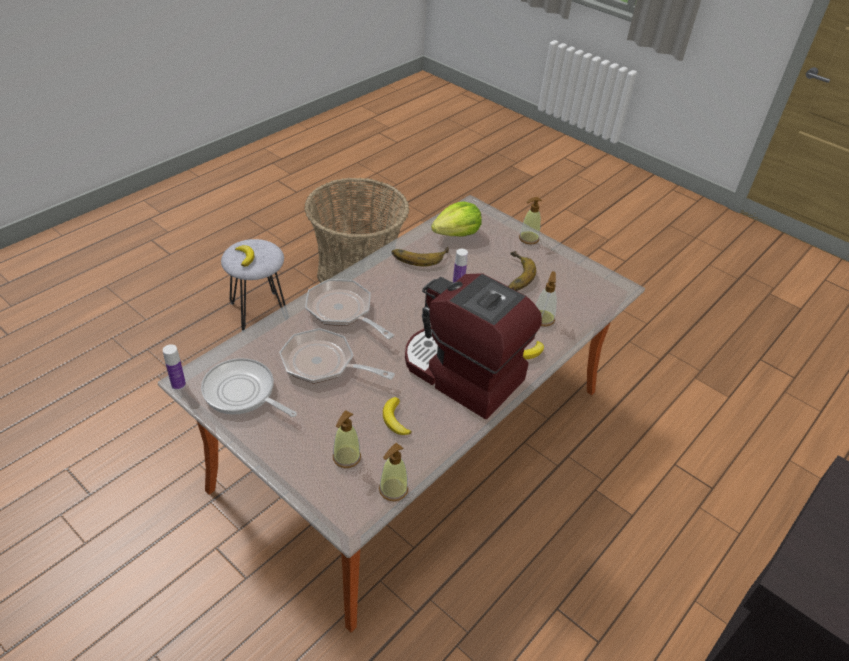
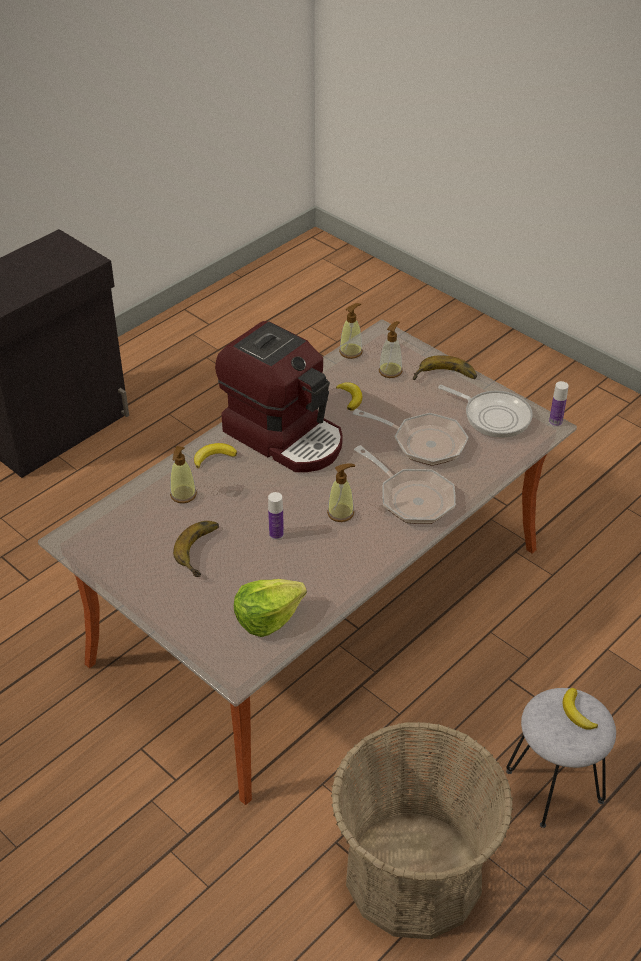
camera: 175 degrees left, 0 degrees up
(419, 255) = (322, 577): banana -> banana (445, 378)
(528, 238) = (165, 612): soap dispenser -> soap dispenser (341, 513)

